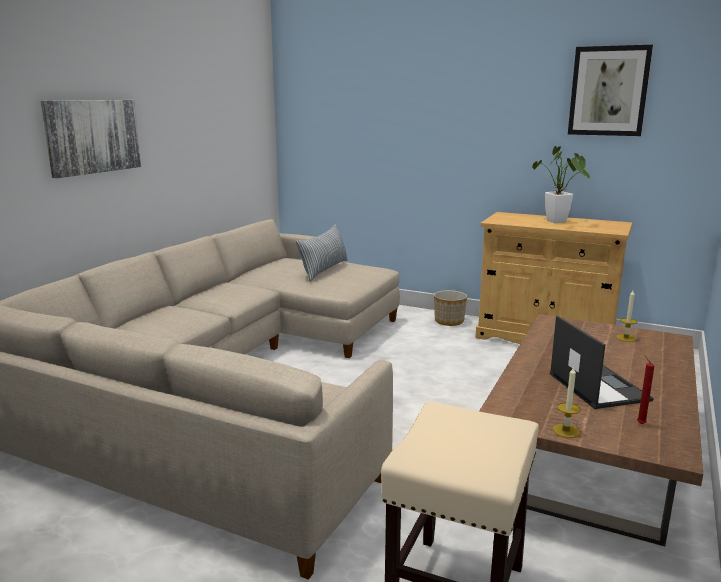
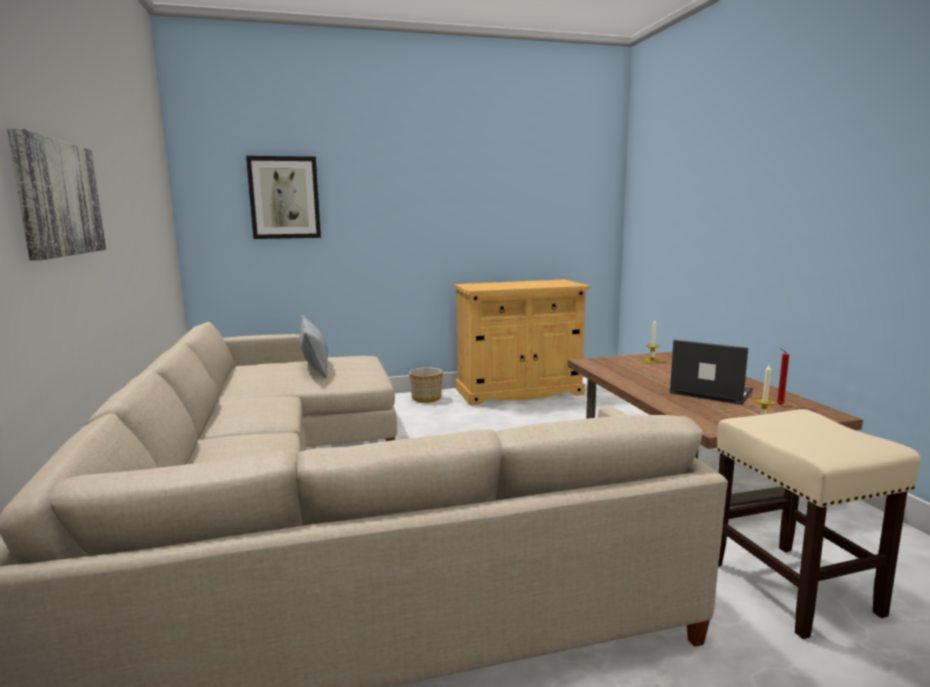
camera: 40 degrees left, 5 degrees down
(558, 222) = (522, 284): potted plant -> none
(608, 91) = (536, 170): picture -> picture (284, 198)

